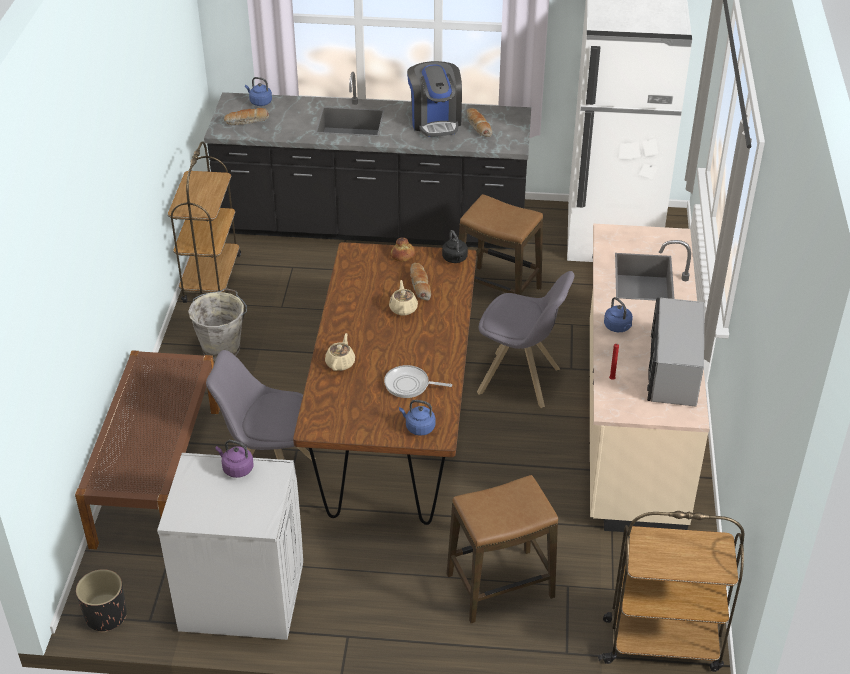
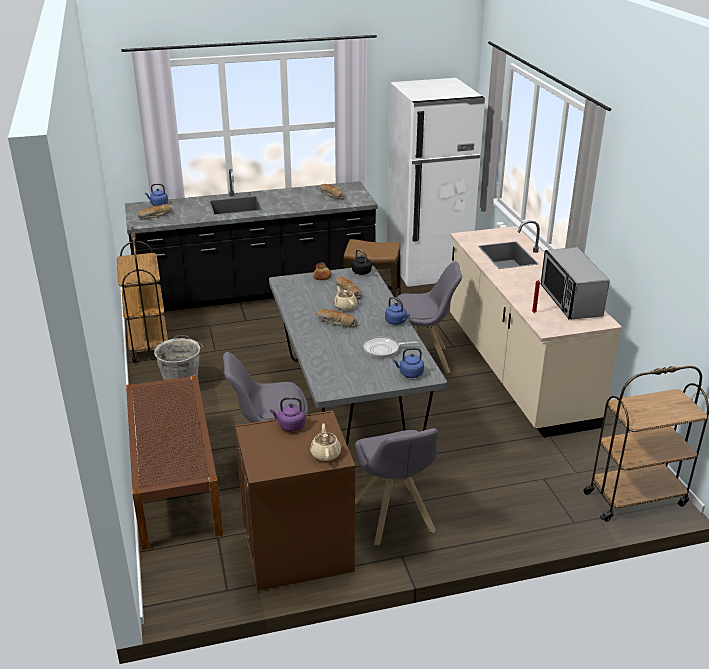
camera: 20 degrees left, 10 degrees down
(105, 616) = (185, 597): black planter -> none
(242, 596) = (297, 550): white washing machine -> brown washing machine
(340, 363) = (320, 347): beige teapot -> beige teapot (325, 453)
(366, 586) = (394, 517): none -> grey chair
(378, 331) = (336, 323): none -> bread
(395, 428) = (350, 408): brown dining table -> grey dining table
(435, 121) = (298, 196): coffee machine -> none
(500, 586) = (495, 491): stool -> none
(618, 327) = (514, 284): blue kettle -> blue kettle (396, 322)

